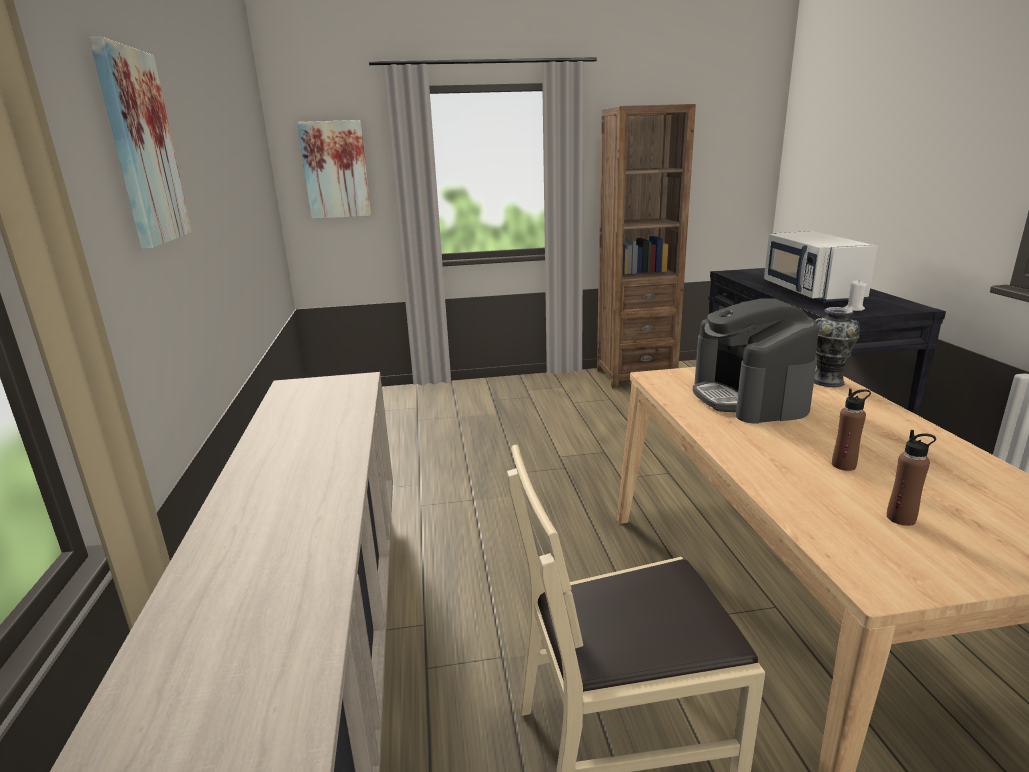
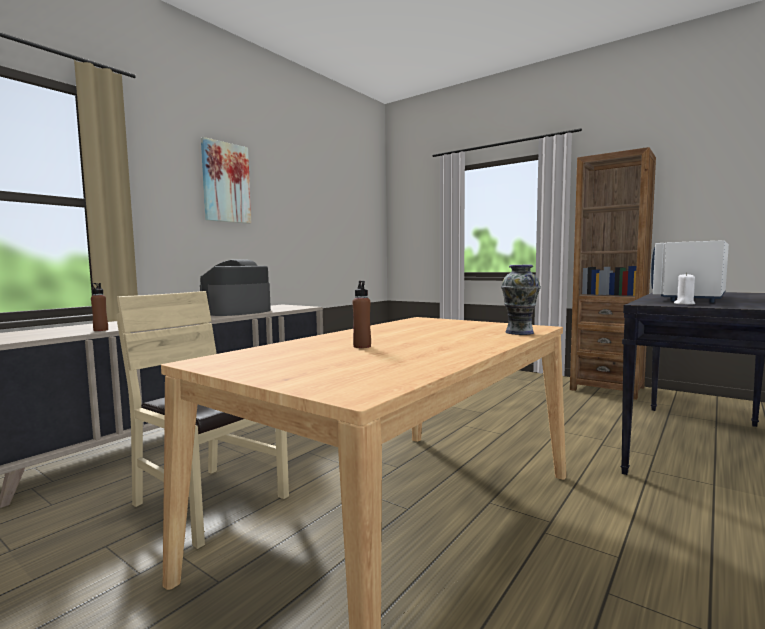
camera: 45 degrees right, 15 degrees down
(335, 170) = (415, 219): picture -> none
(749, 397) = (434, 328): coffee machine -> coffee machine (237, 312)
(901, 518) = (299, 358): brown bottle -> brown bottle (100, 330)

